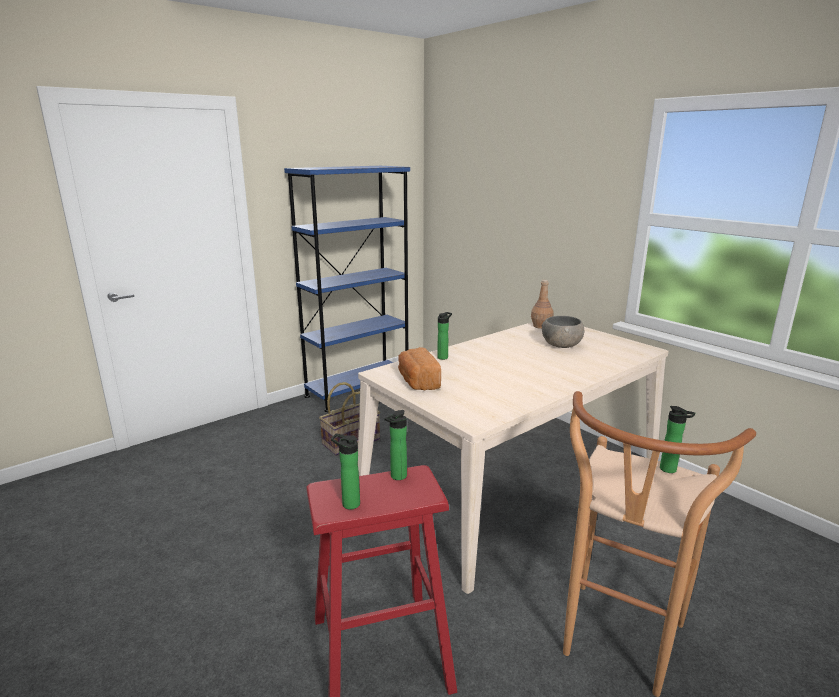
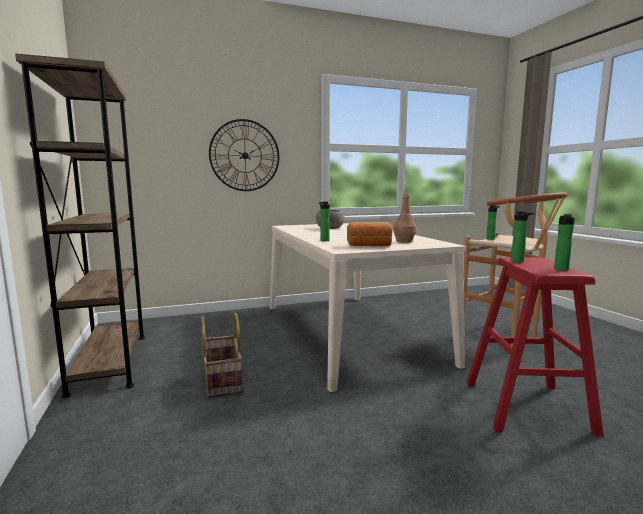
camera: 70 degrees left, 10 degrees down
(358, 390) = (110, 362): blue bookcase -> brown bookcase
(540, 222) = (245, 155): none -> wall clock
(540, 326) = (288, 227): brown bottle -> brown bottle (404, 241)

